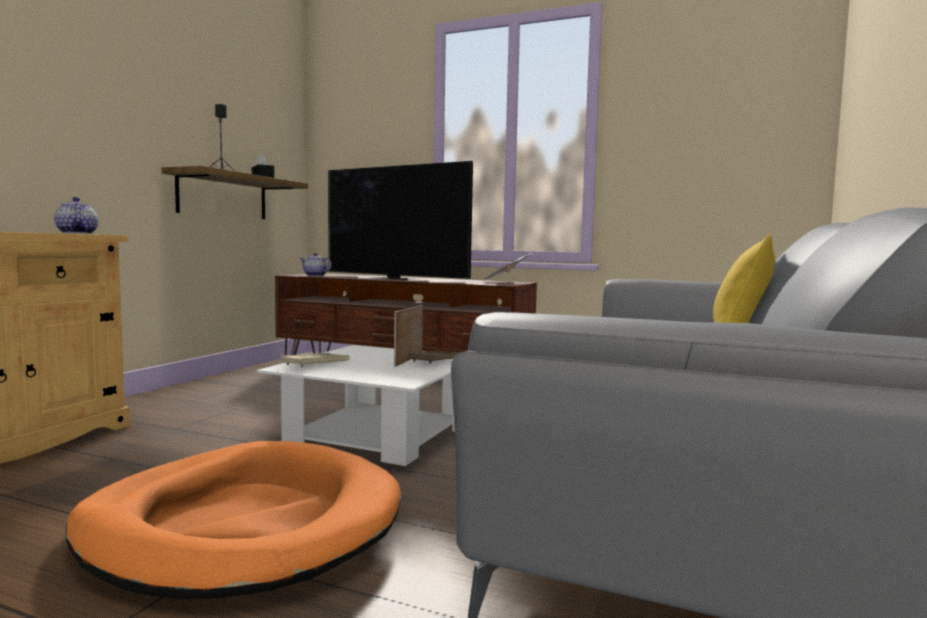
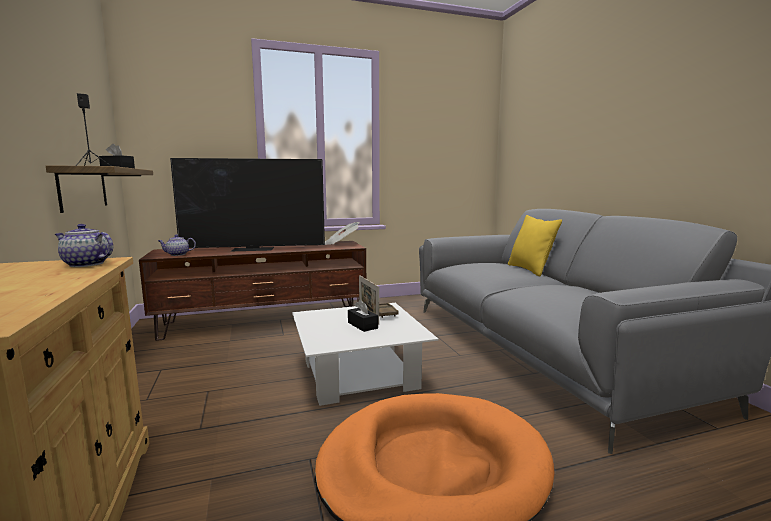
camera: 40 degrees left, 5 degrees up
(316, 364) = (327, 337): beige tray -> none
(377, 364) = (362, 325): none -> black tissue box

